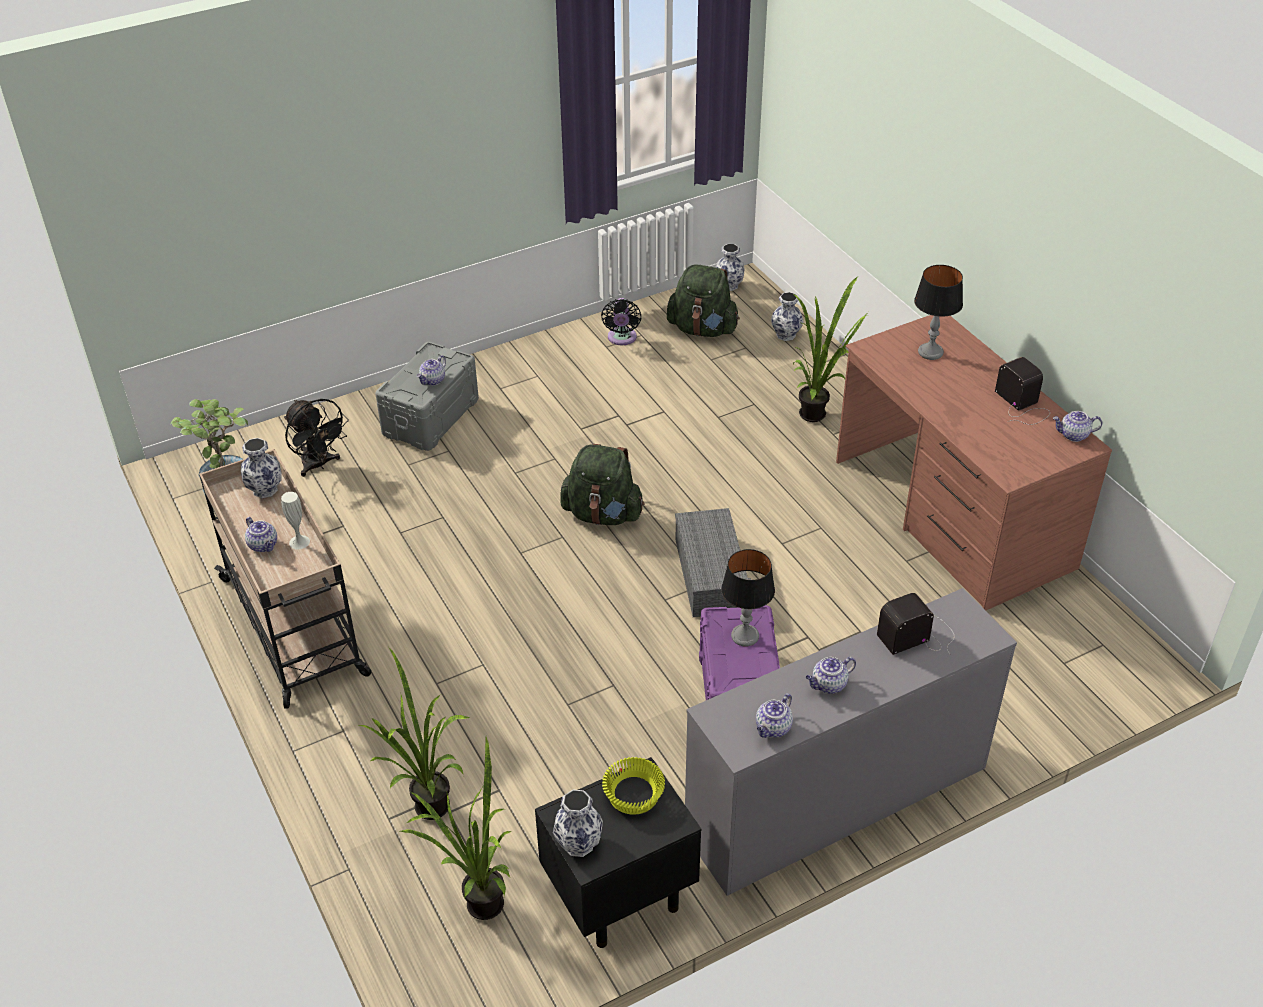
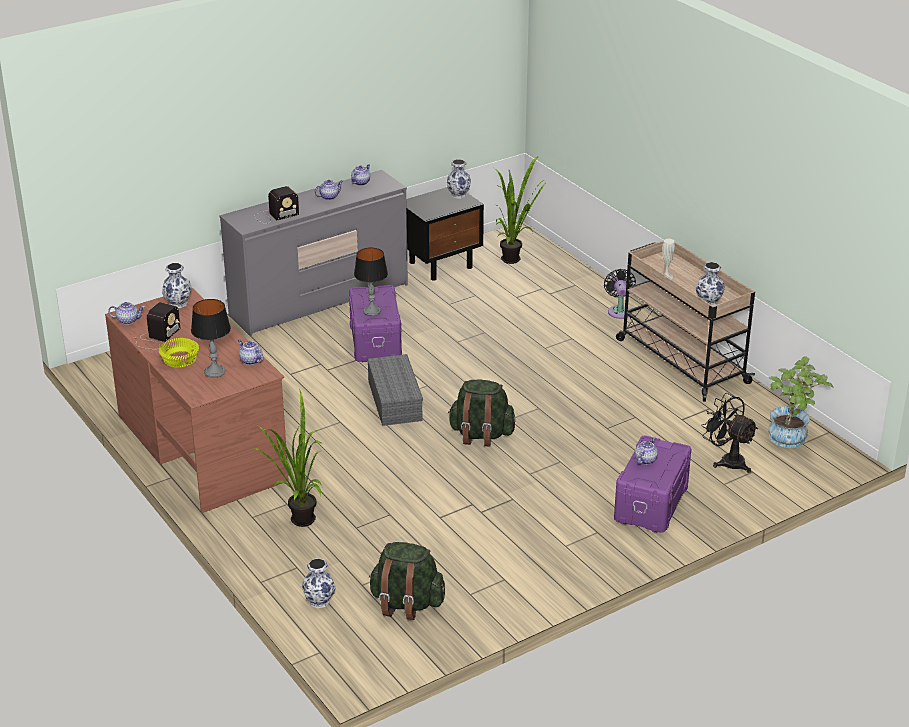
camera: 175 degrees right, 10 degrees down
(264, 545) = (688, 274): teapot -> teapot (250, 360)
(426, 813) = (555, 287): potted plant -> none
(432, 417) = (650, 503): grey storage box -> purple storage box
(621, 338) = (490, 589): black fan -> black fan (619, 311)
(633, 793) = (433, 210): yellow bowl -> yellow bowl (180, 360)
(729, 285) = (377, 661): vase -> vase (177, 303)
(1022, 405) = (156, 337): radio -> radio turned 120 degrees counterclockwise

